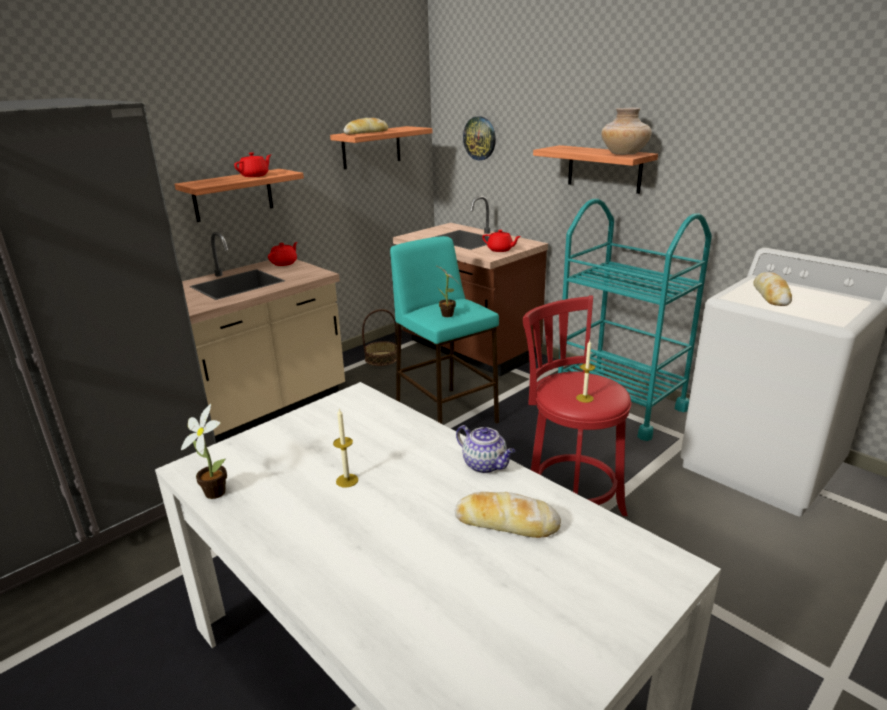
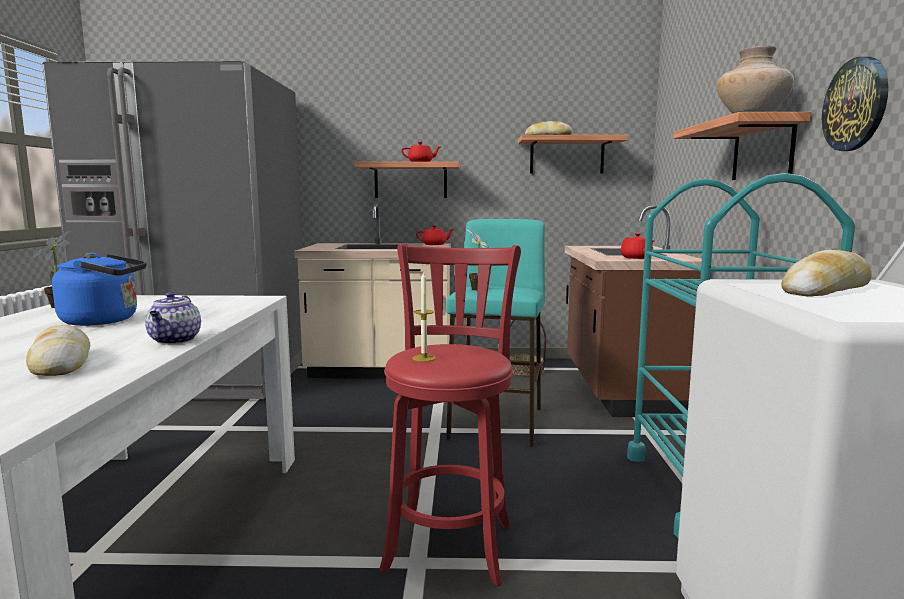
camera: 45 degrees right, 15 degrees down
(347, 480) = (105, 320): candle -> blue kettle
(480, 138) = (678, 144): wall clock -> wall clock (855, 105)

